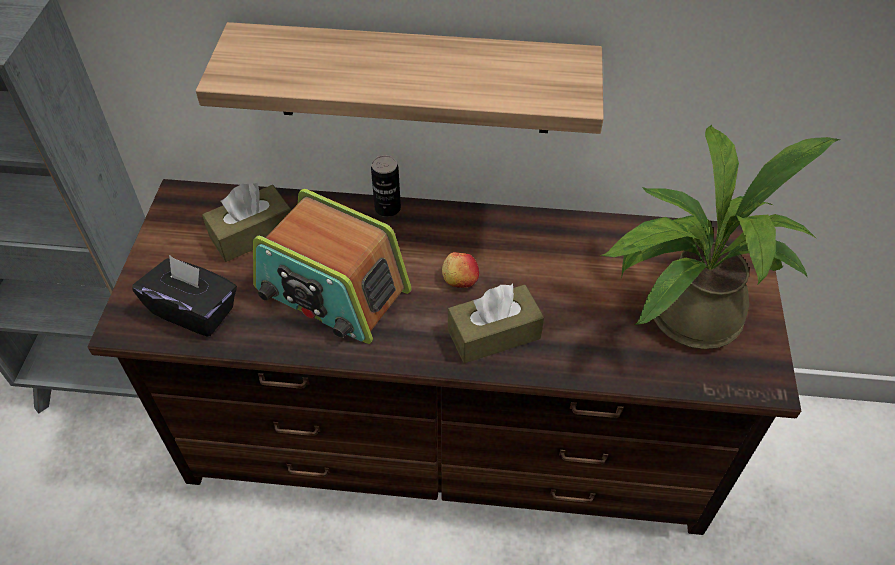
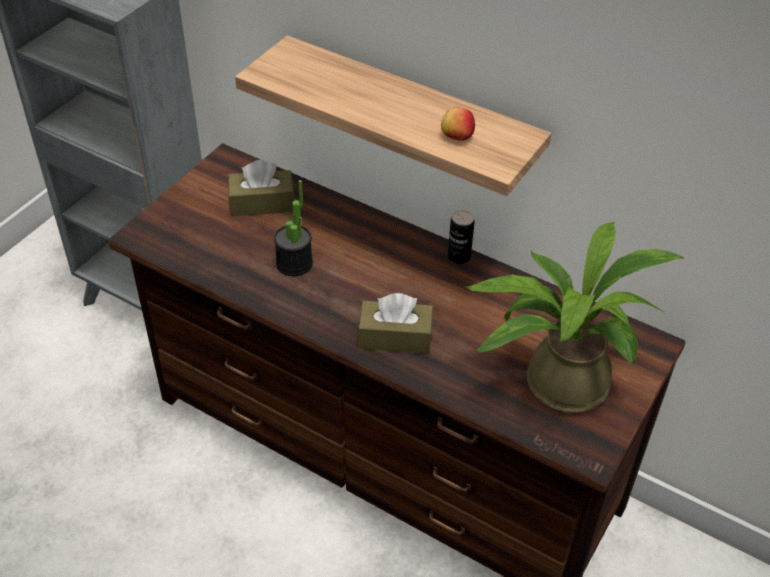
camera: 25 degrees right, 5 degrees down
(194, 310) = (190, 242): black tissue box -> none
(332, 291) = (294, 263): radio -> potted plant
(387, 208) = (373, 219): can -> can (459, 257)
(460, 280) = (395, 290): apple -> apple (457, 135)

